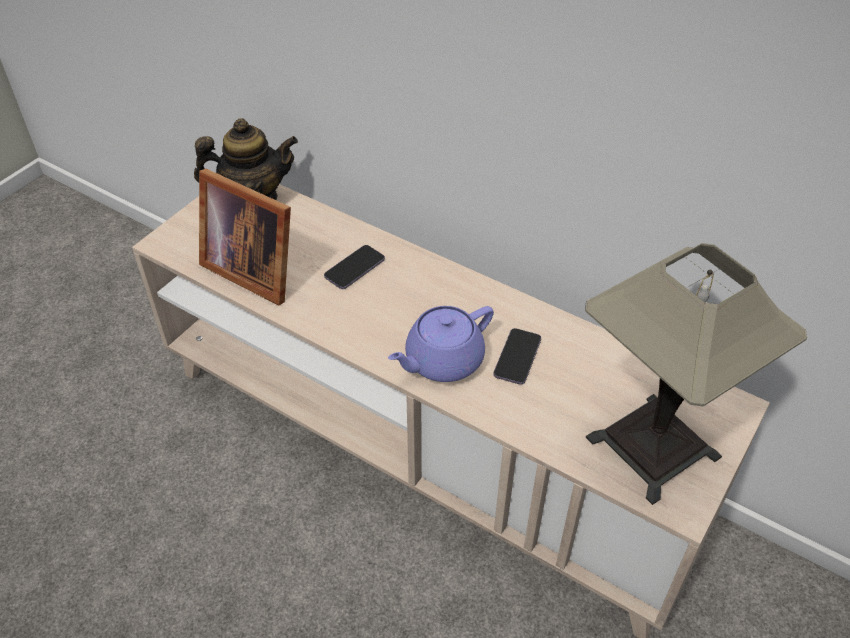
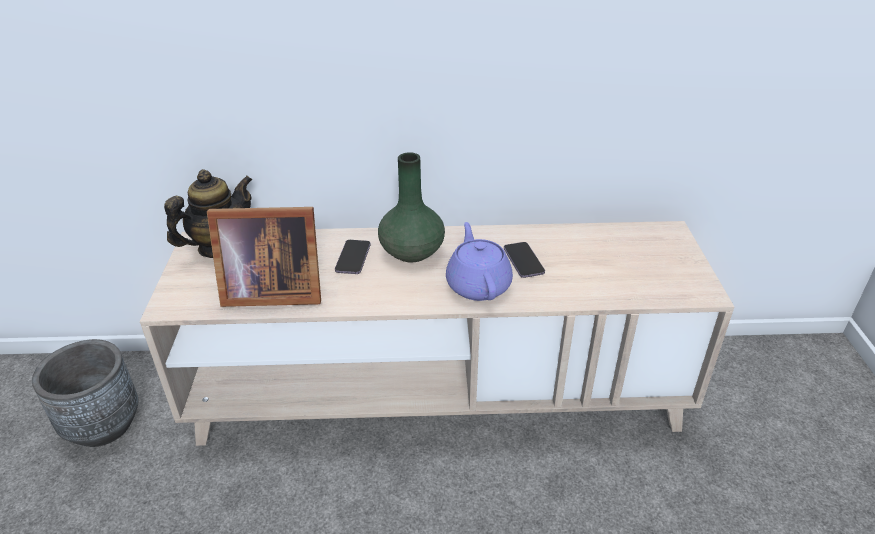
camera: 35 degrees left, 10 degrees down
(134, 315) = (103, 425): none -> grey planter
(415, 289) = (411, 252): none -> green vase
(442, 361) = (478, 284): purple teapot -> purple teapot turned 150 degrees clockwise
(652, 448) = (654, 271): table lamp -> none

